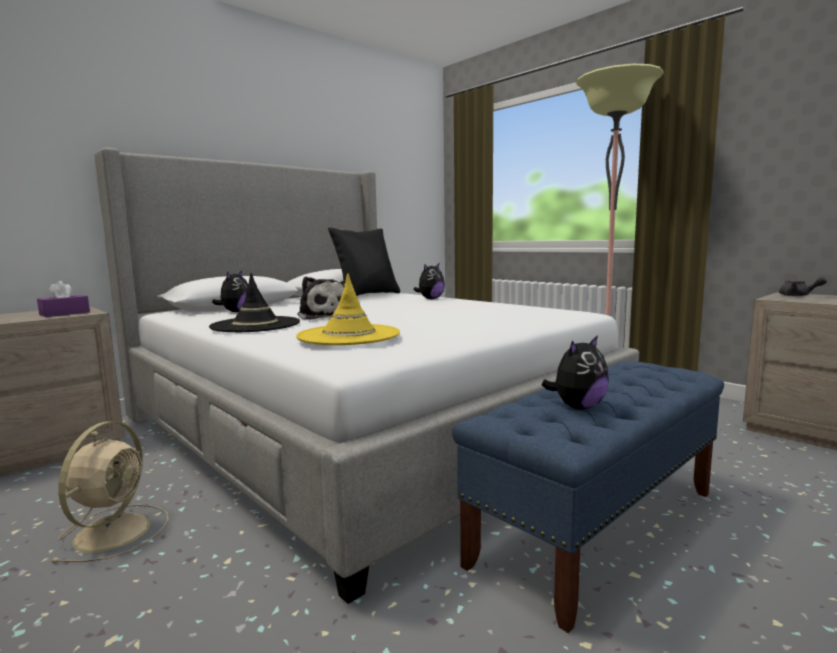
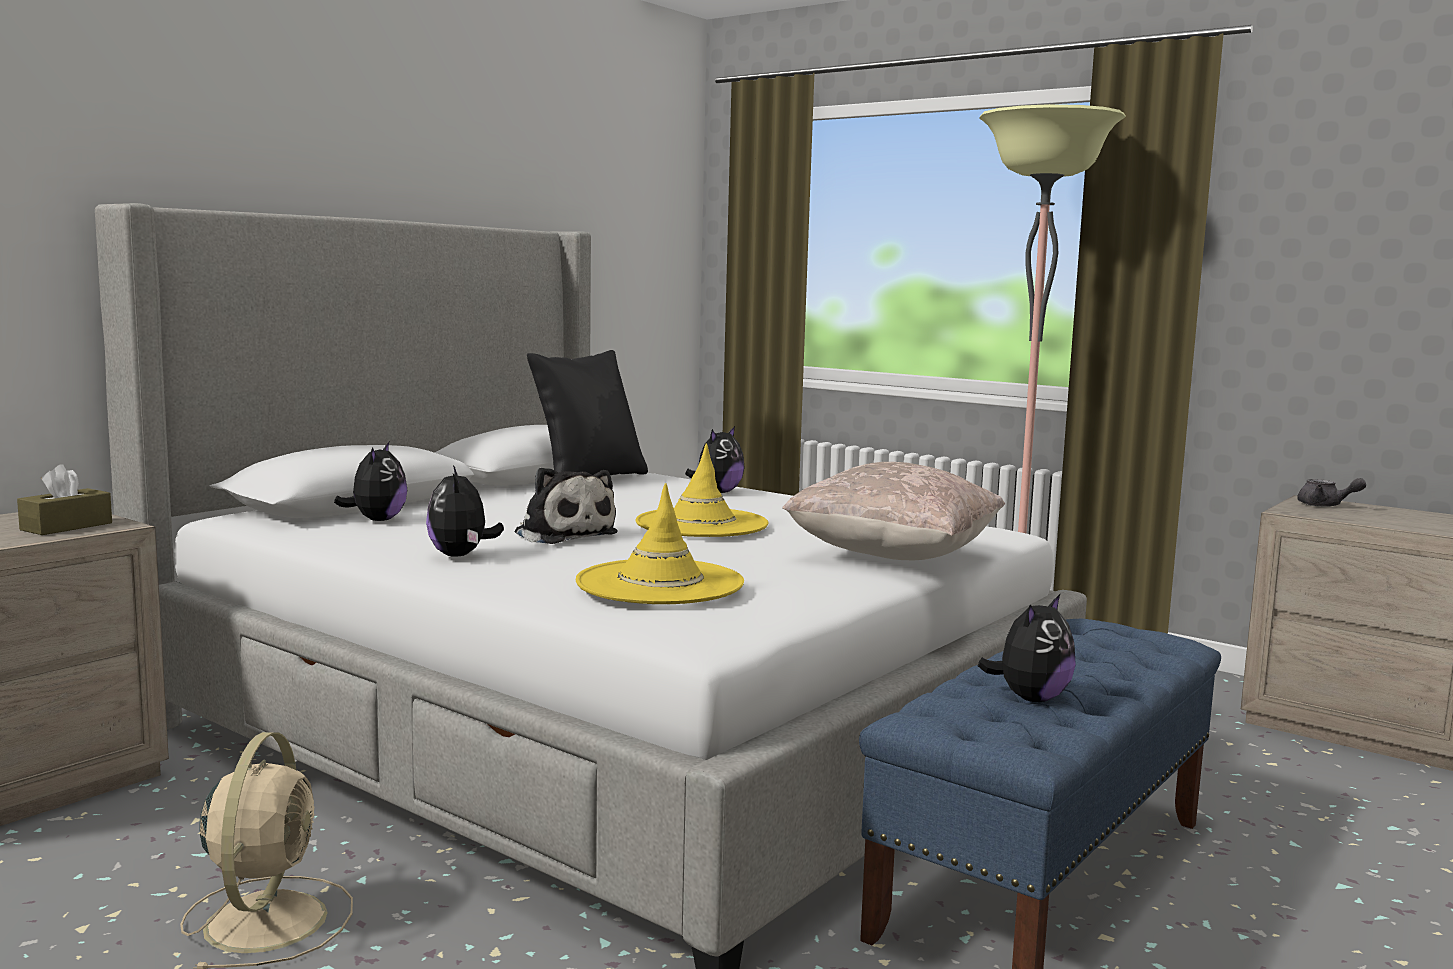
camera: 10 degrees left, 0 degrees up
(65, 313) = (66, 526): purple tissue box -> brown tissue box
(256, 325) = (461, 555): black hat -> plush toy
(406, 311) = (701, 524): none -> yellow hat
(508, 324) = (893, 557): none -> beige pillow

